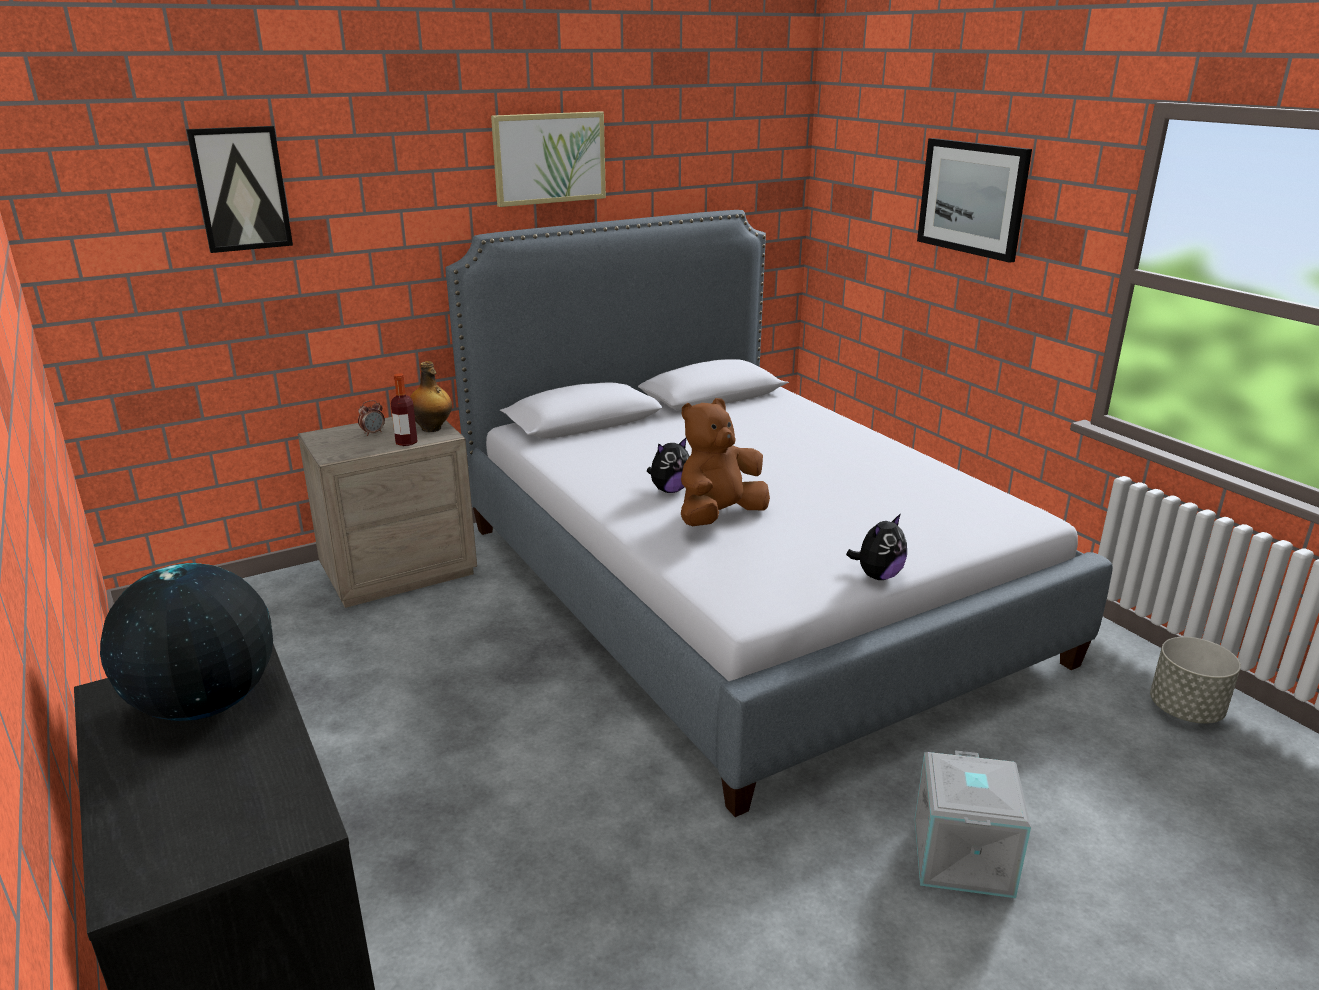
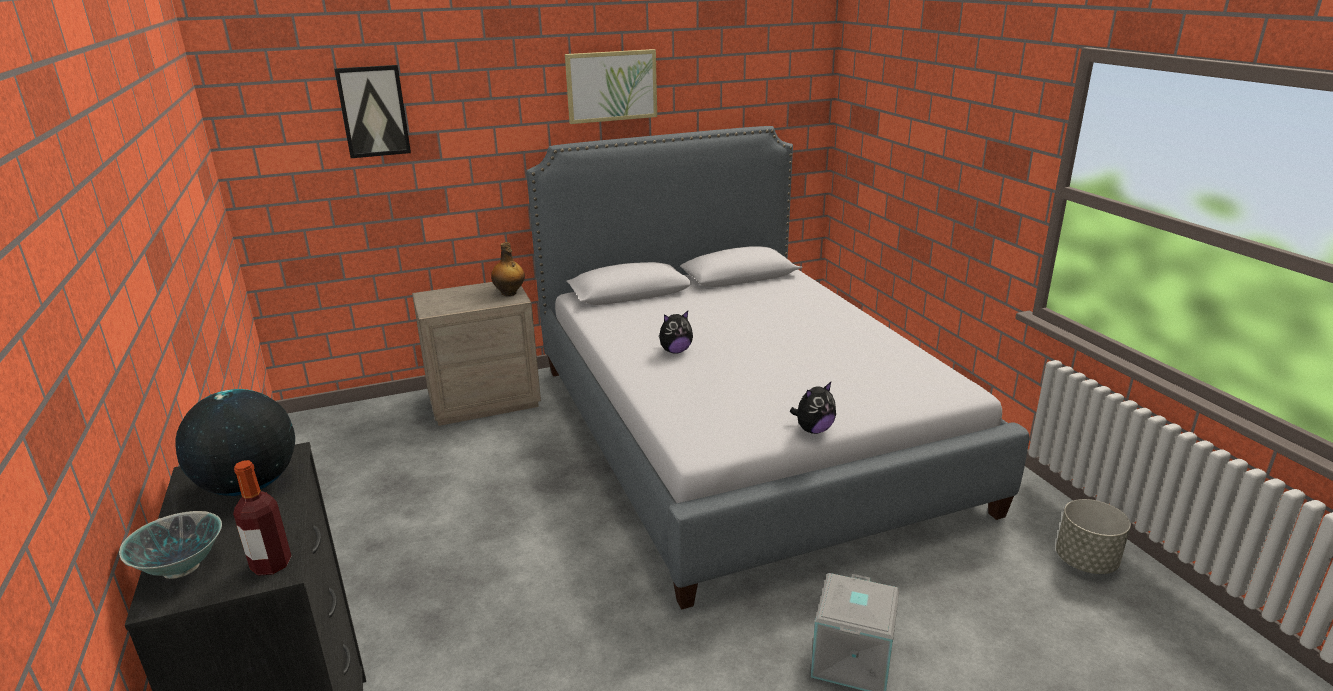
camera: 10 degrees right, 0 degrees up
(148, 836) = (182, 569): none -> bowl
(373, 433) = (465, 295): alarm clock -> none
(406, 442) = (487, 303): bottle -> bottle (271, 565)
(719, 517) = (705, 374): brown plush toy -> none
(972, 198) = (949, 121): picture -> none

